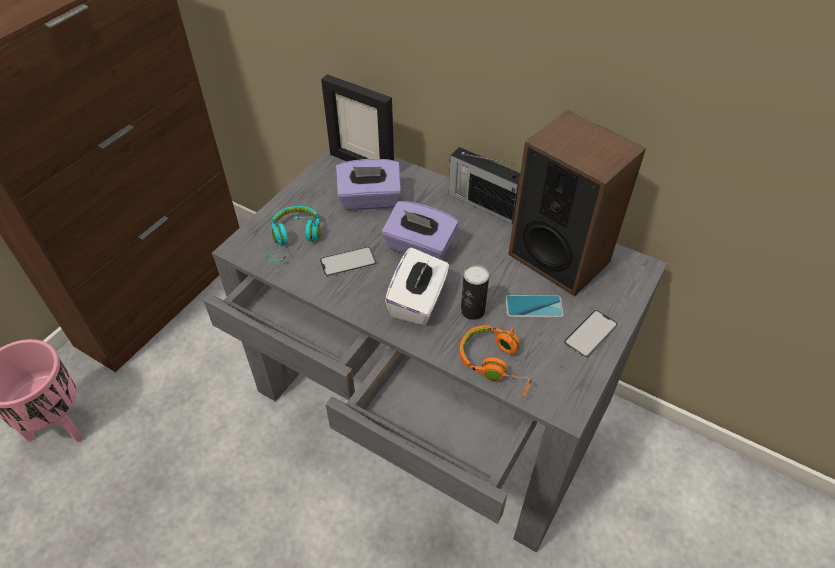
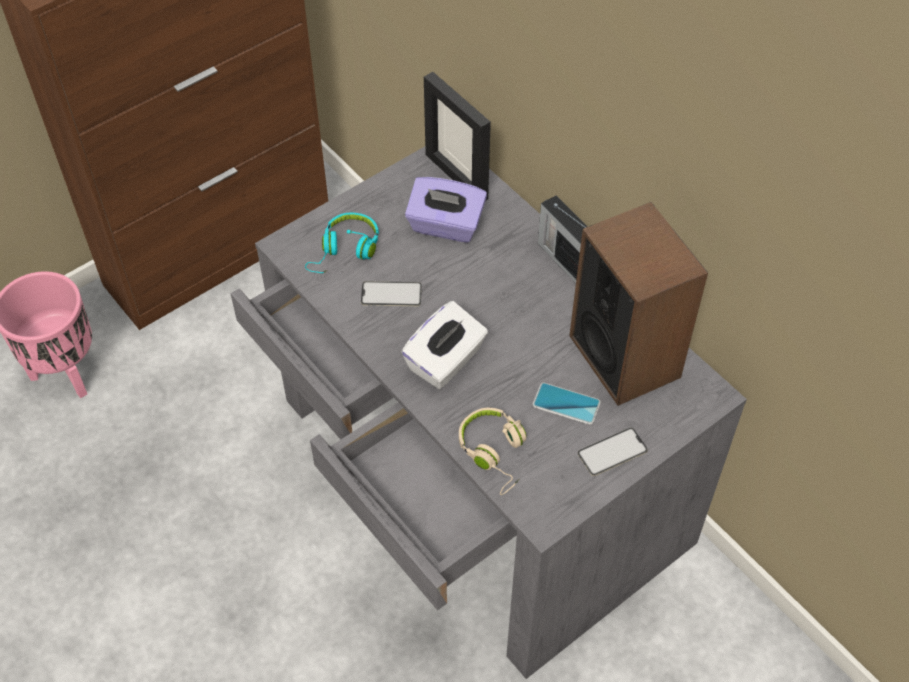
camera: 20 degrees right, 5 degrees up
(419, 248) = (474, 300): purple tissue box -> none
(472, 310) = (498, 388): can -> none
(496, 364) = (495, 453): orange headphones -> beige headphones

